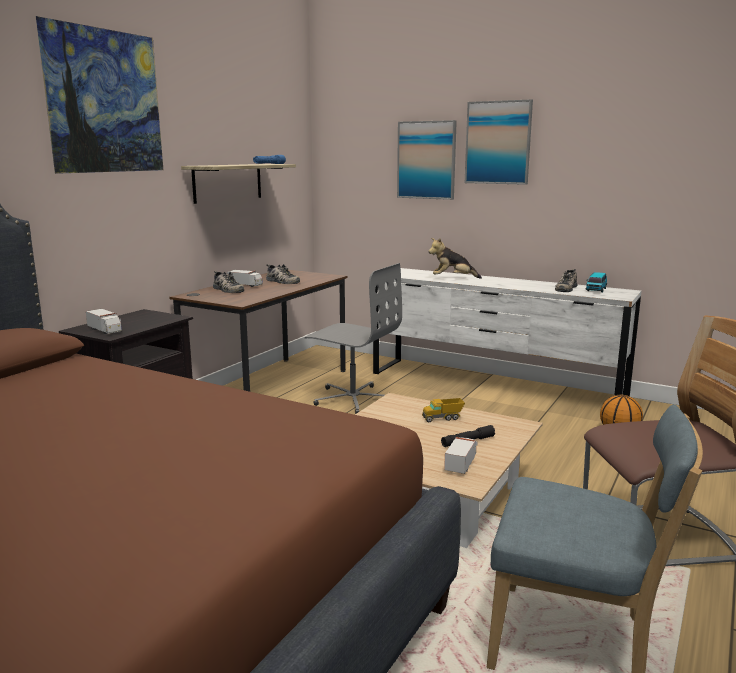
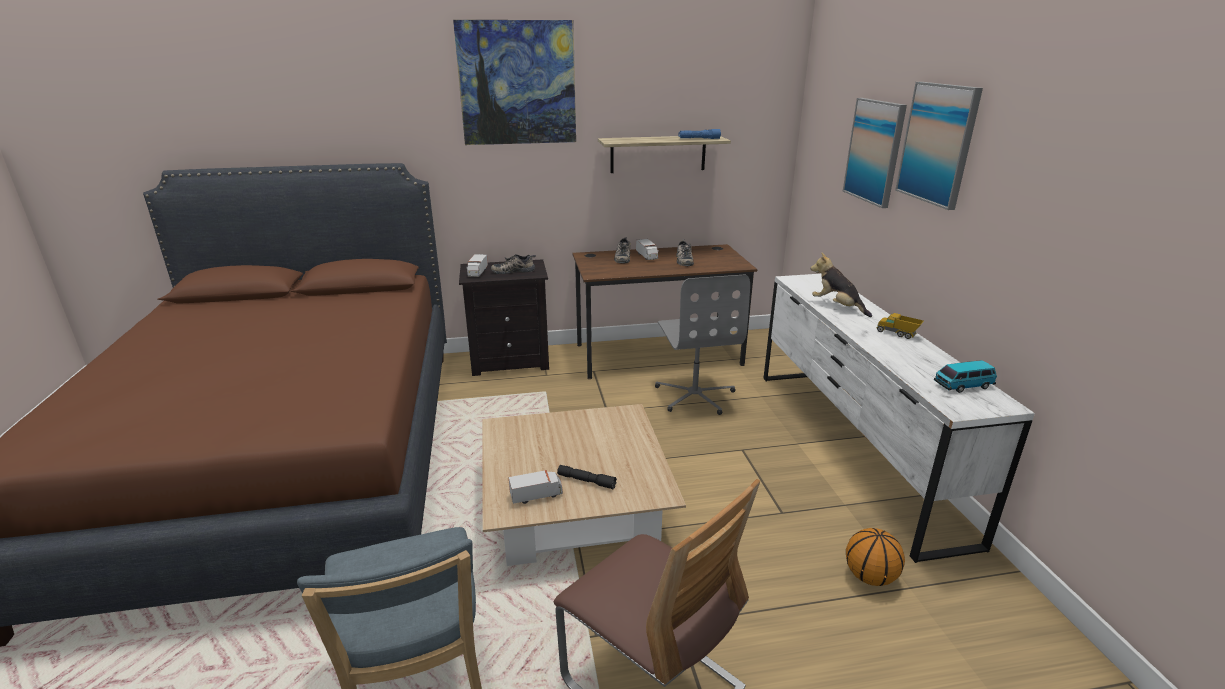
camera: 50 degrees right, 10 degrees up
(443, 418) = (620, 450): toy truck -> toy truck (897, 334)
(565, 288) = (929, 367): shoe -> shoe (514, 270)

